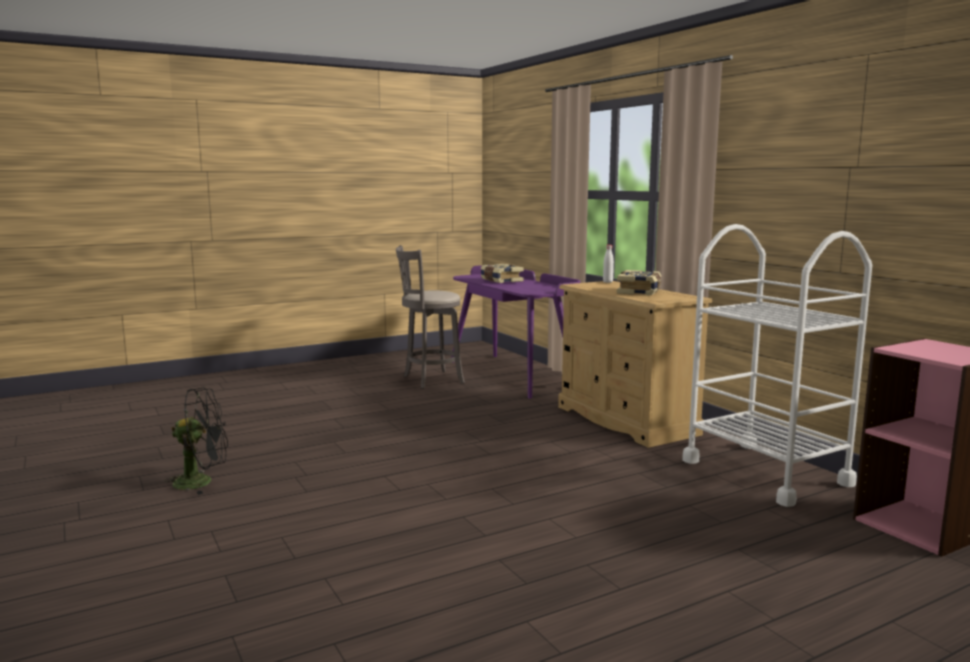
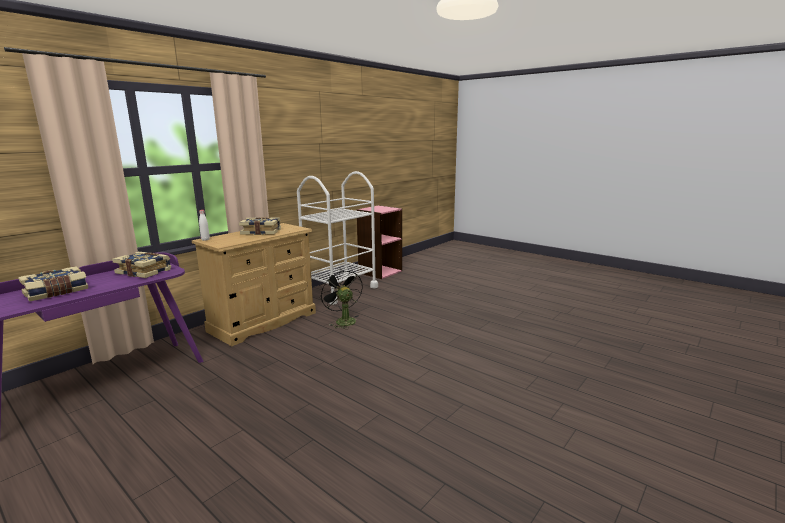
camera: 110 degrees left, 5 degrees up
(202, 482) = (496, 469): black fan -> black fan (343, 320)
(430, 380) = (107, 435): grey stool -> none
(540, 289) = (144, 272): none -> book

